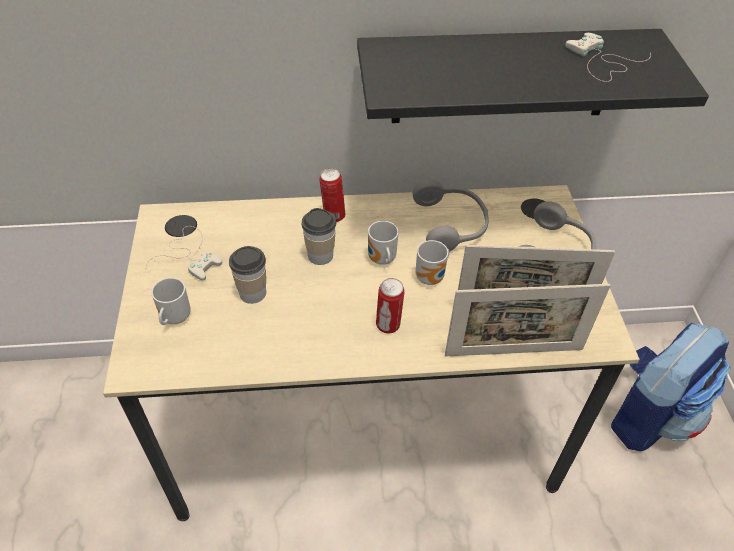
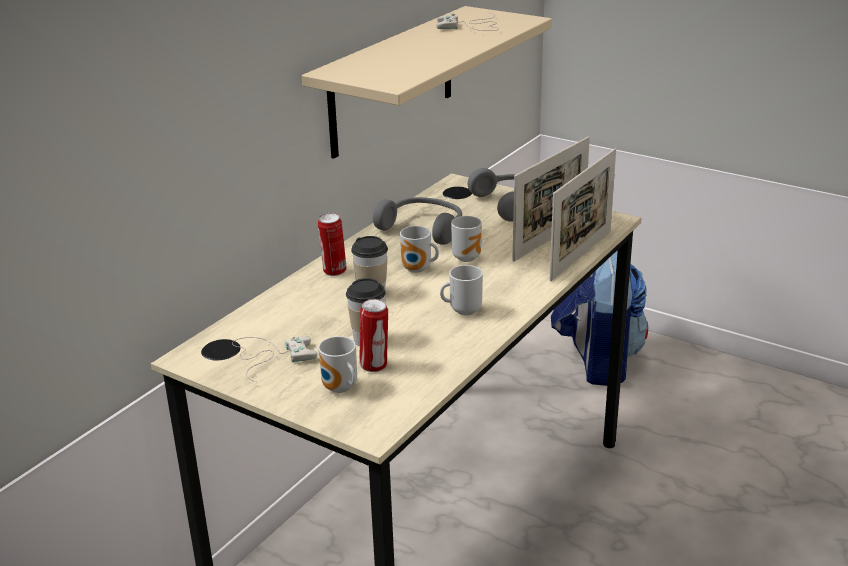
camera: 50 degrees left, 20 degrees down
(343, 324) = (463, 310): none -> mug
(388, 326) = (491, 292): can -> can (375, 366)
(503, 77) = (392, 81): black shelf -> beige shelf

